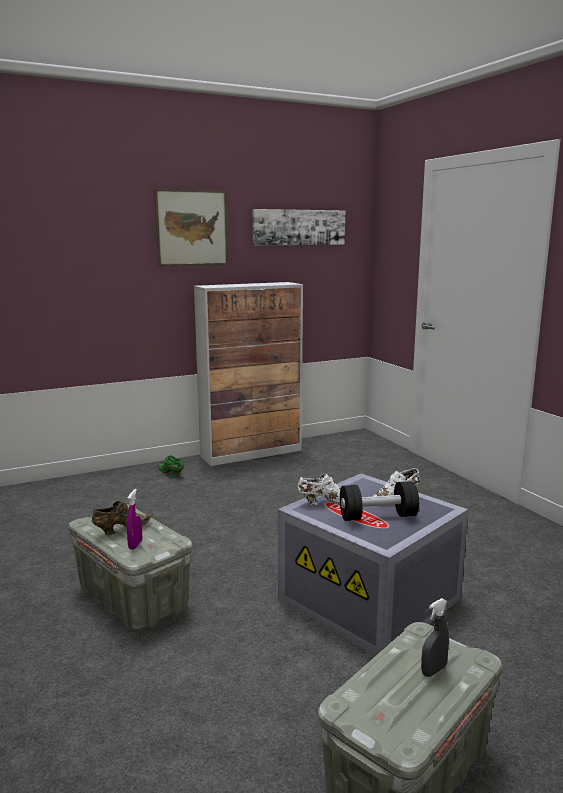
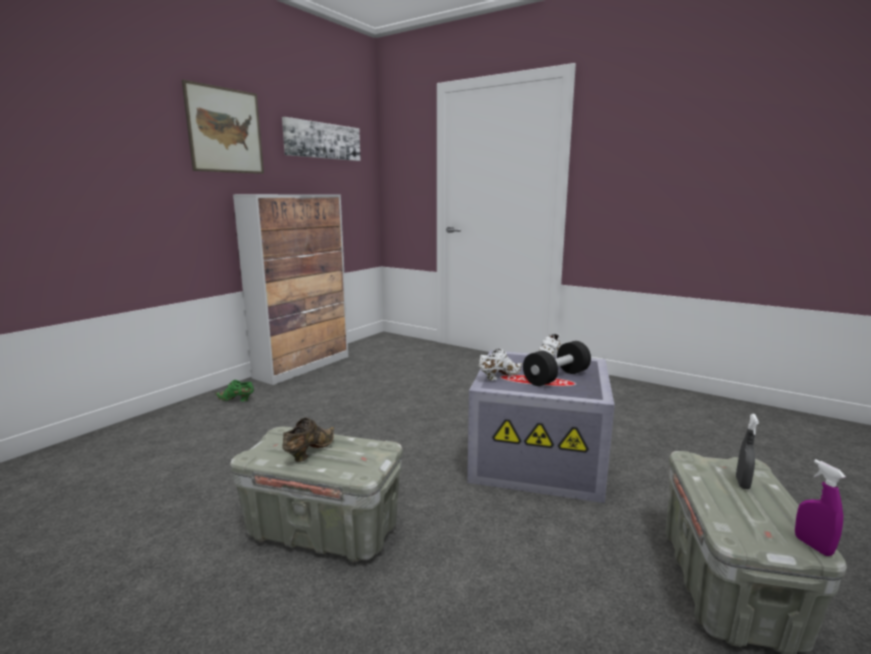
camera: 30 degrees left, 0 degrees up
(135, 545) = (347, 462): purple spray bottle -> purple spray bottle (813, 546)

